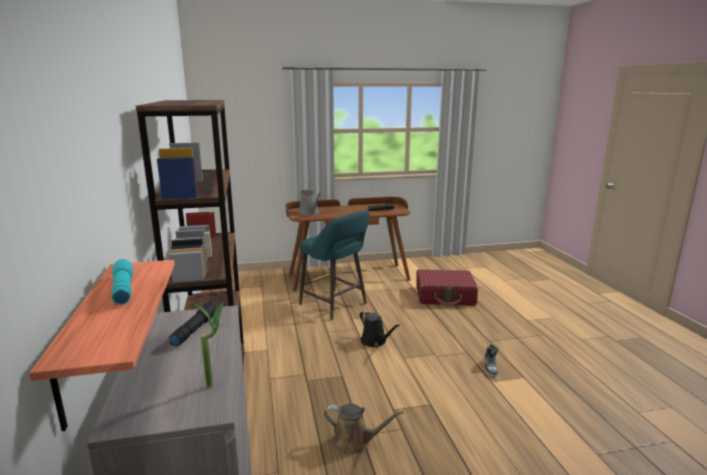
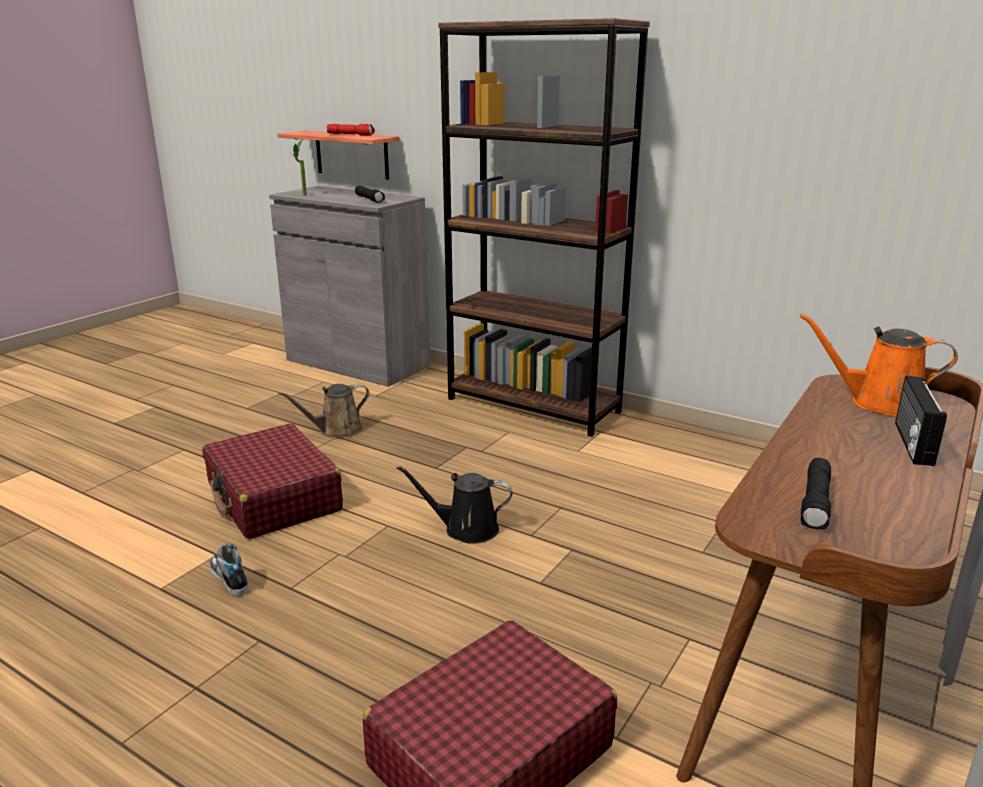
camera: 135 degrees right, 5 degrees up
(122, 289) = (351, 135): turquoise flashlight -> red flashlight
(310, 213) = (879, 403): grey watering can -> orange watering can
(332, 209) = (911, 443): none -> radio
(335, 305) = (653, 561): turquoise stool -> none
(443, 401) = (273, 498): none -> red suitcase

